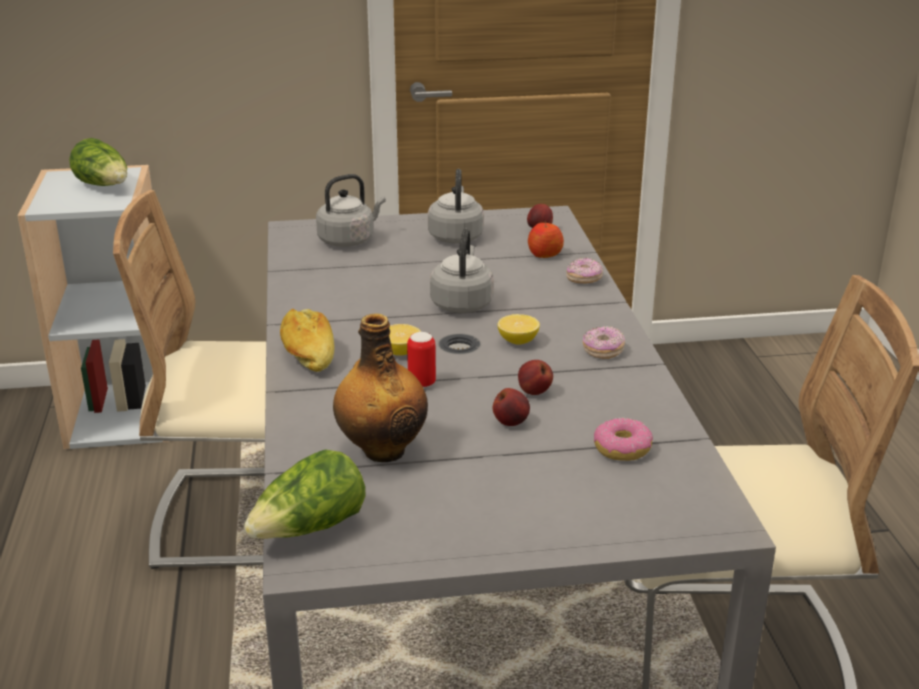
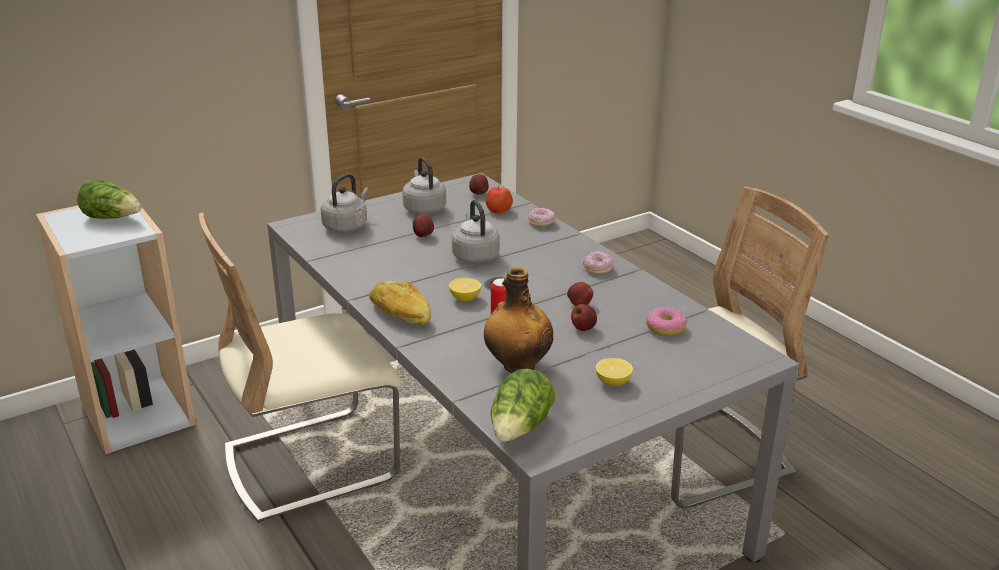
camera: 25 degrees left, 0 degrees up
(424, 267) = (423, 236): none -> apple
(518, 341) = (537, 274): lemon -> lemon (613, 382)

